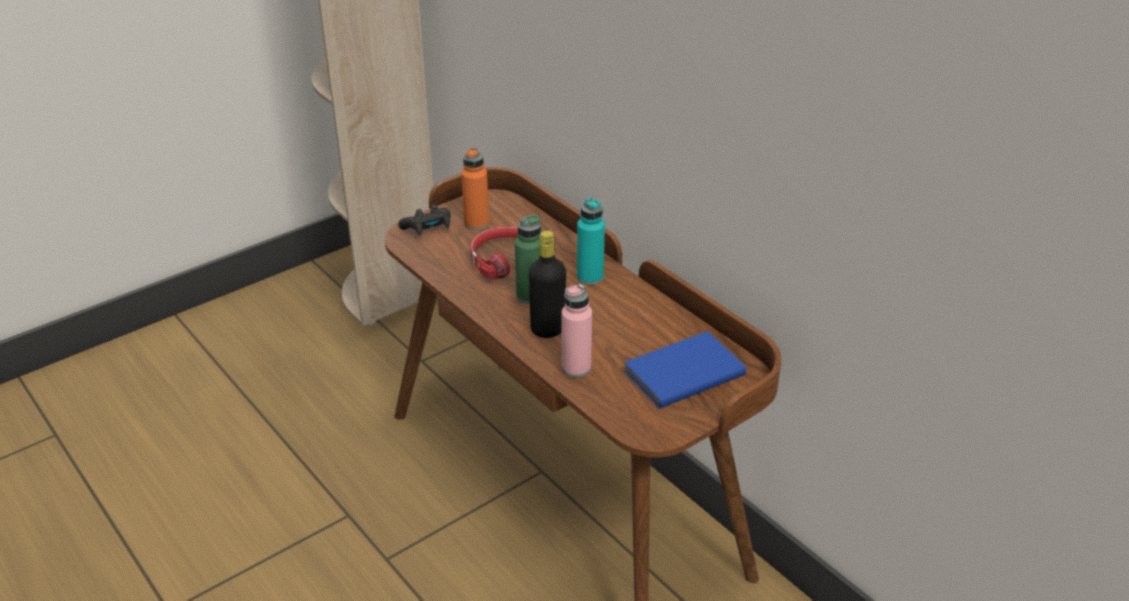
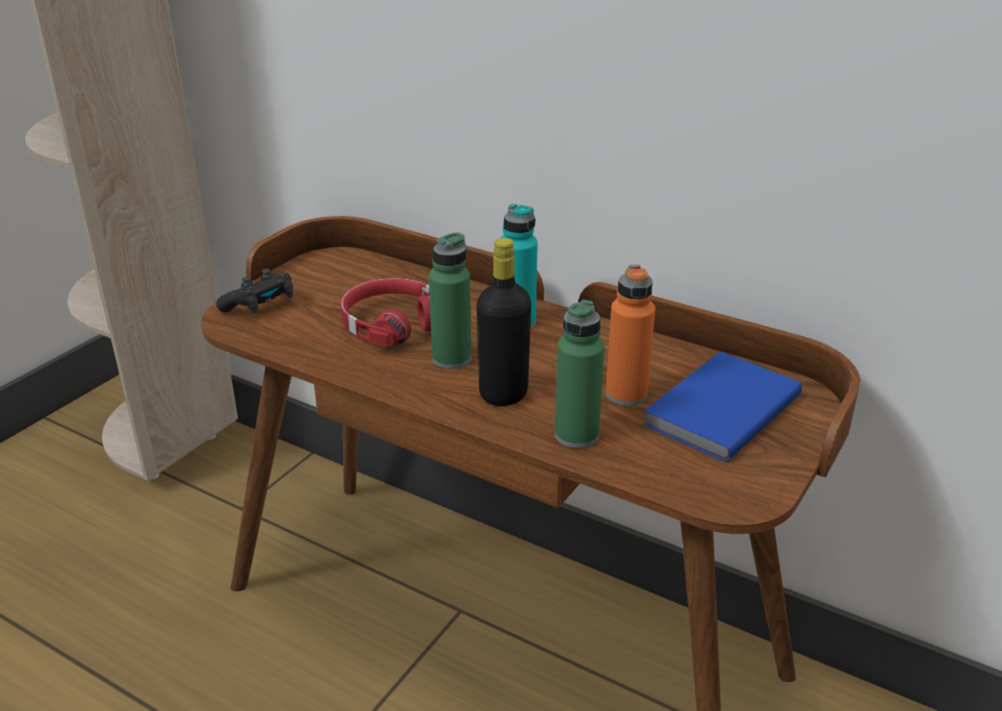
camera: 20 degrees left, 5 degrees down
(476, 224) = (326, 289): orange bottle -> orange bottle (626, 394)
(576, 368) = (576, 435): pink bottle -> green bottle

